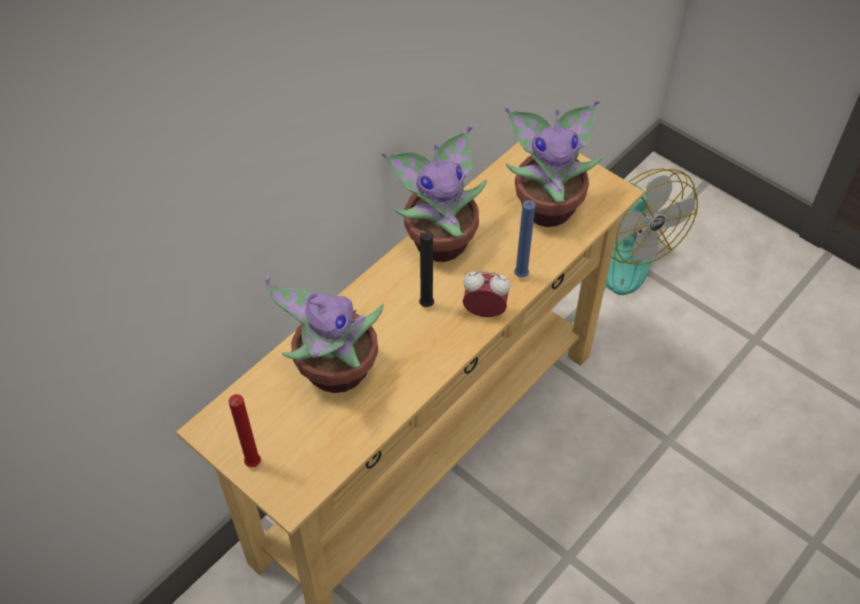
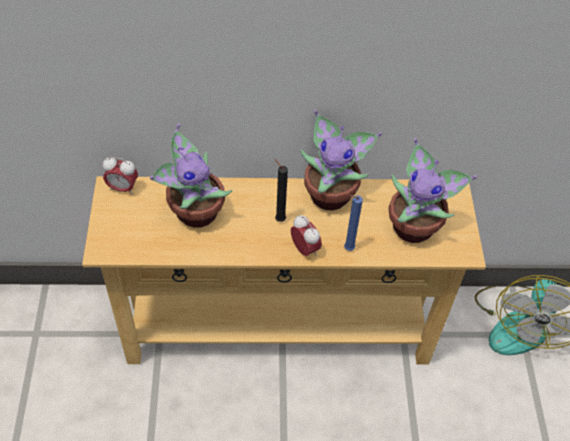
camera: 45 degrees right, 0 degrees up
(225, 417) = (123, 188): none -> alarm clock
(253, 466) = (105, 220): red candle -> none

